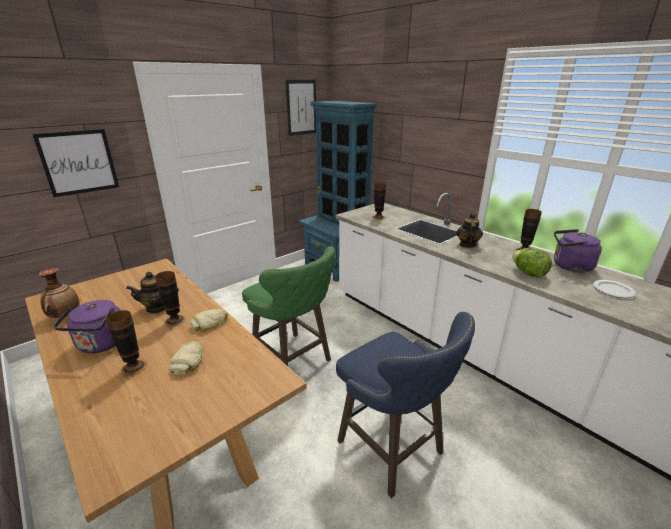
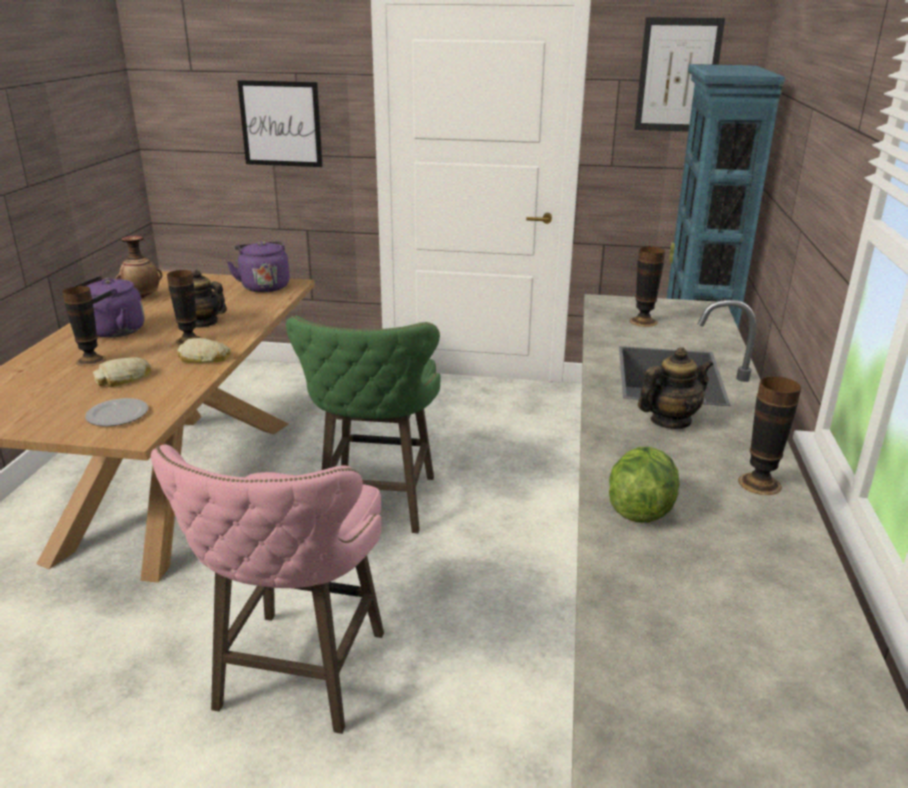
camera: 50 degrees right, 0 degrees up
(393, 450) = (298, 676): blue stool -> pink stool
(569, 266) = (771, 553): purple kettle -> purple kettle (264, 286)
(613, 290) = (729, 631): plate -> plate (118, 415)

